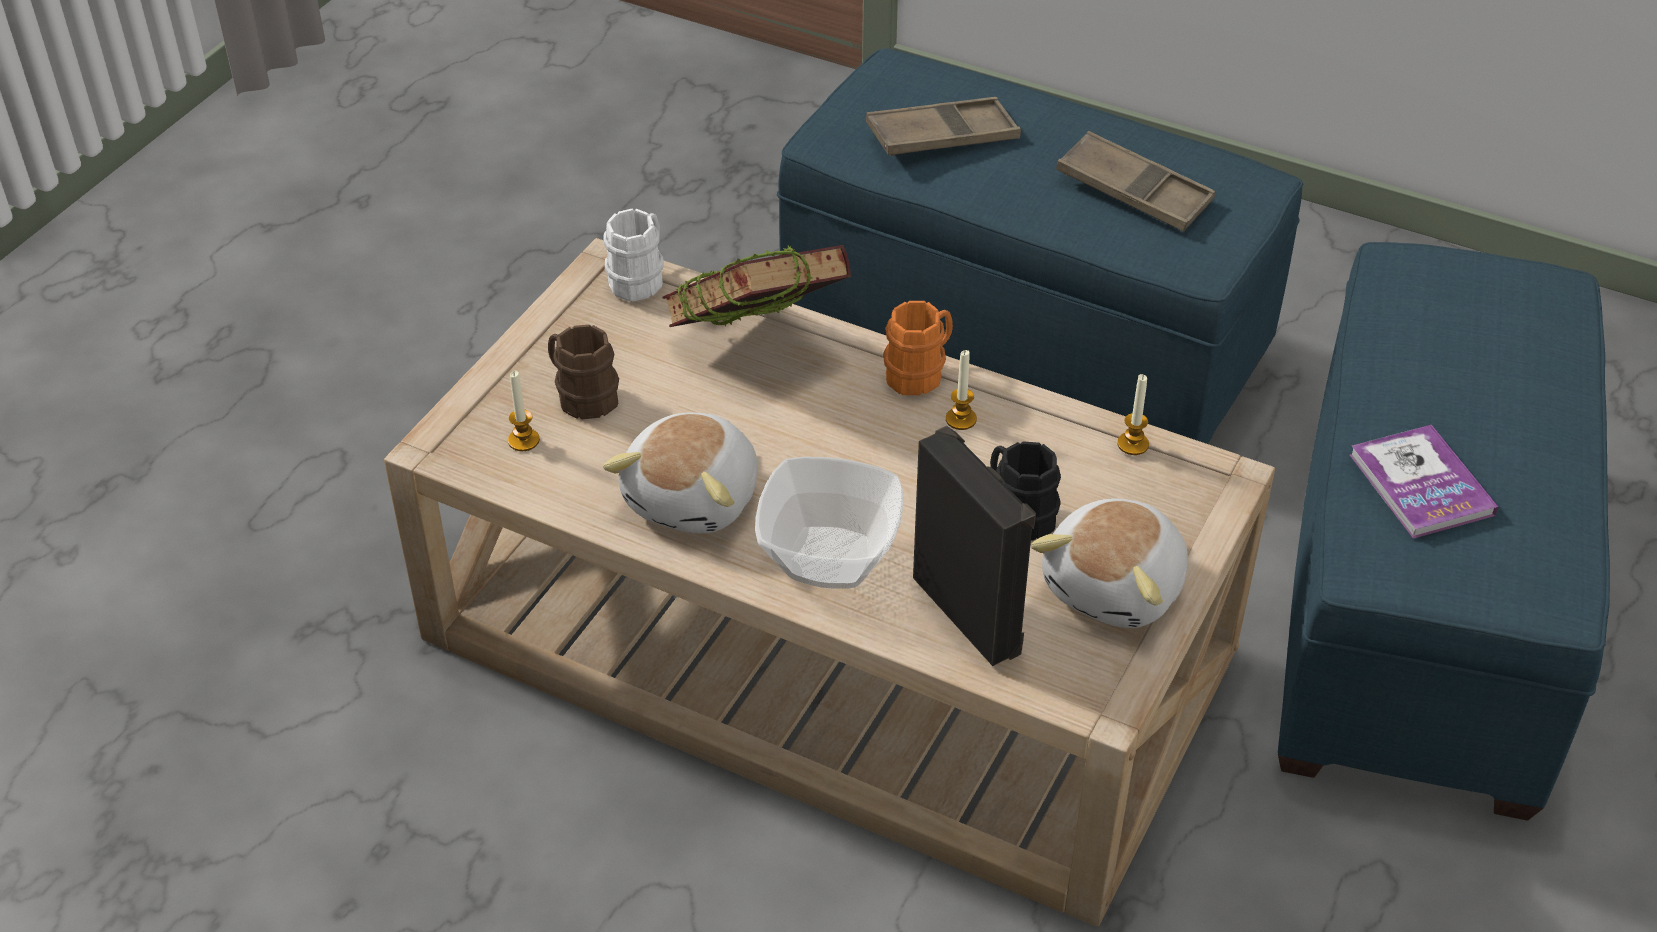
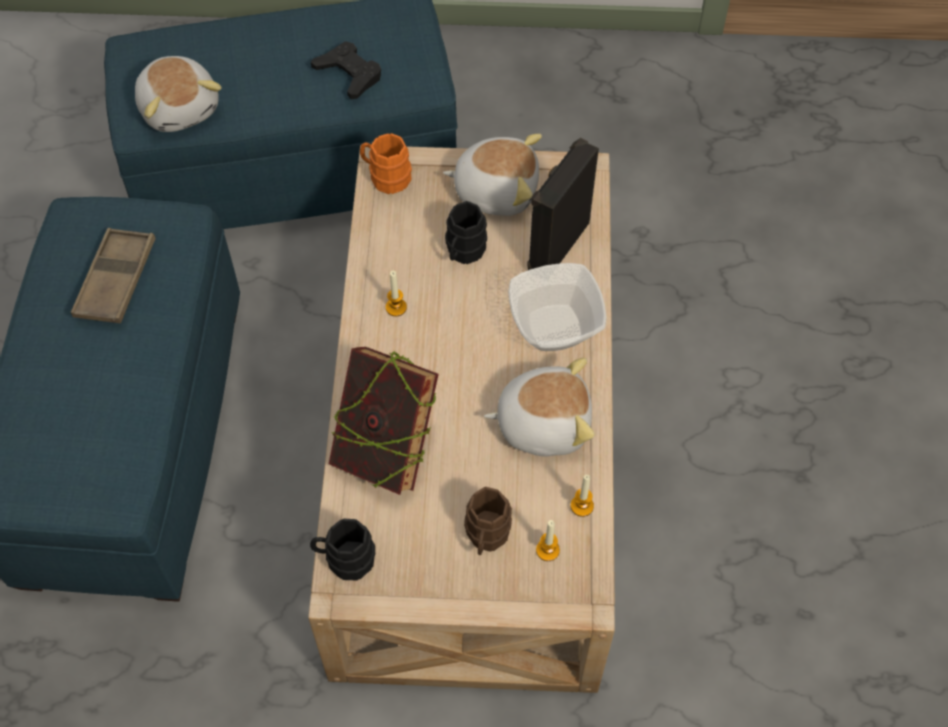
camera: 115 degrees left, 15 degrees up
(640, 278) = (345, 559): white mug -> black mug
(920, 372) = (364, 343): orange mug -> orange mug (385, 177)
(942, 136) = (89, 421): brown tray -> none
(1133, 444) = (376, 213): candle -> candle (582, 506)
(1419, 305) = (180, 107): none -> plush toy
(1421, 484) = (349, 74): book -> black game controller

